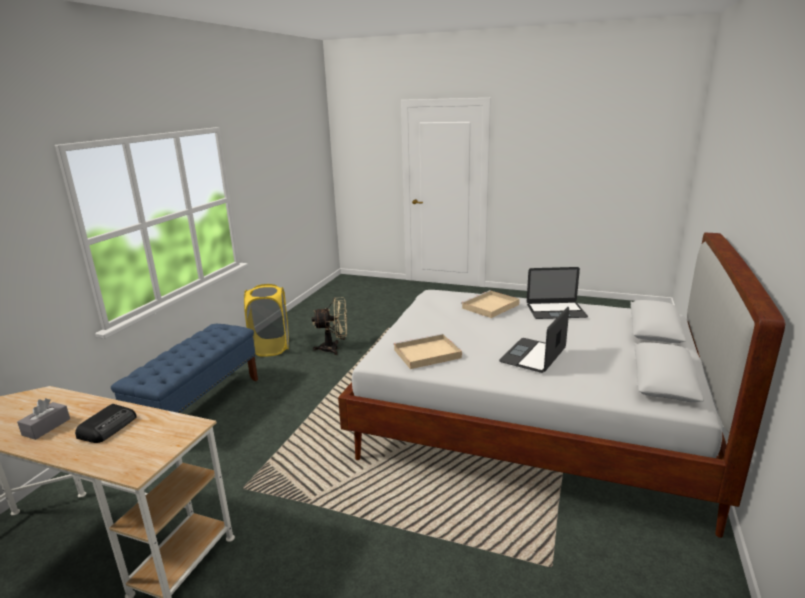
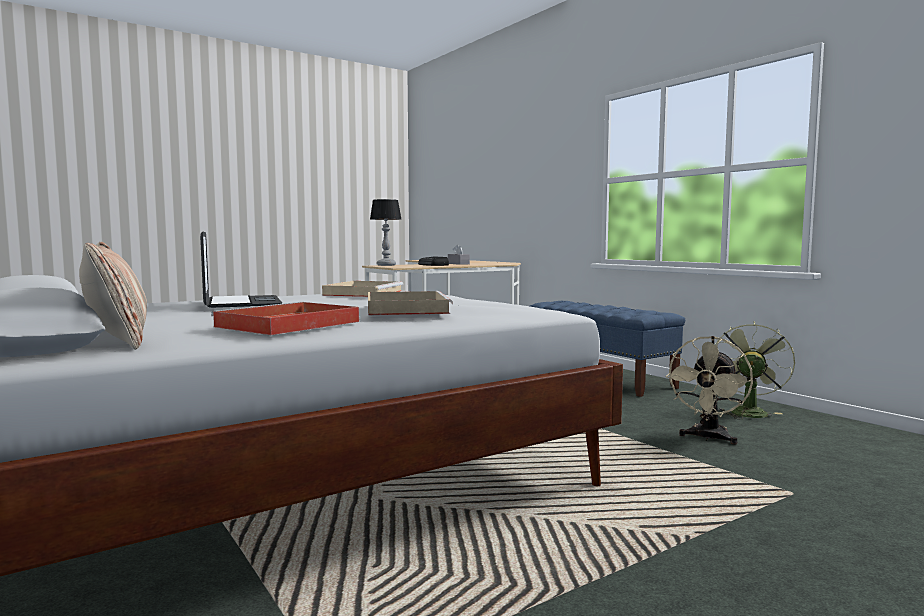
camera: 125 degrees right, 15 degrees down
(123, 465) = (386, 265): none -> table lamp
(271, 347) = (747, 411): yellow laundry basket -> green fan
(556, 310) = (286, 324): laptop -> red tray
(622, 326) = (117, 334): none -> pillow

